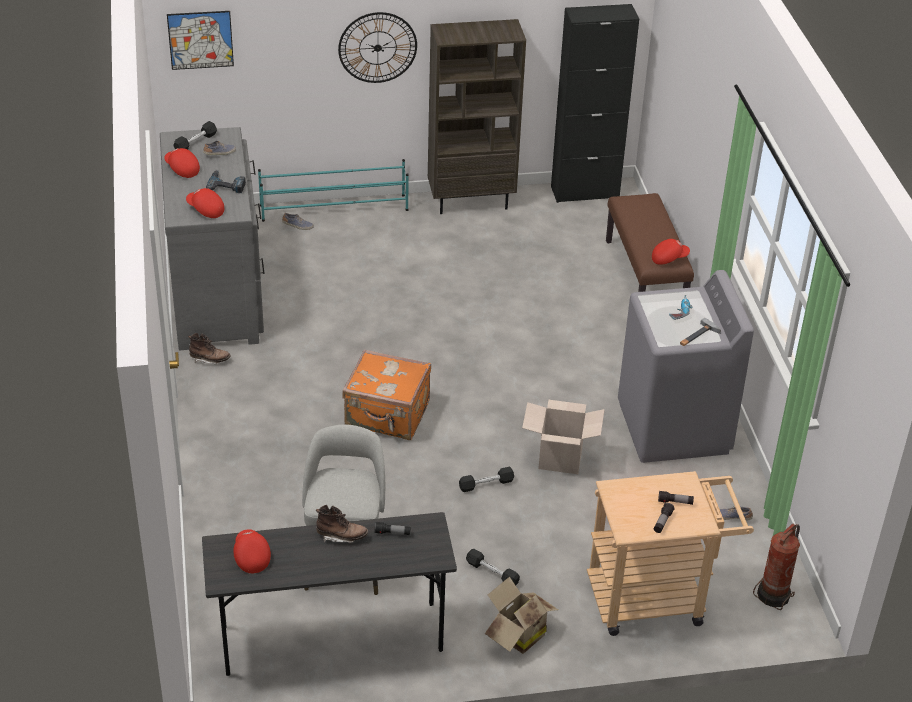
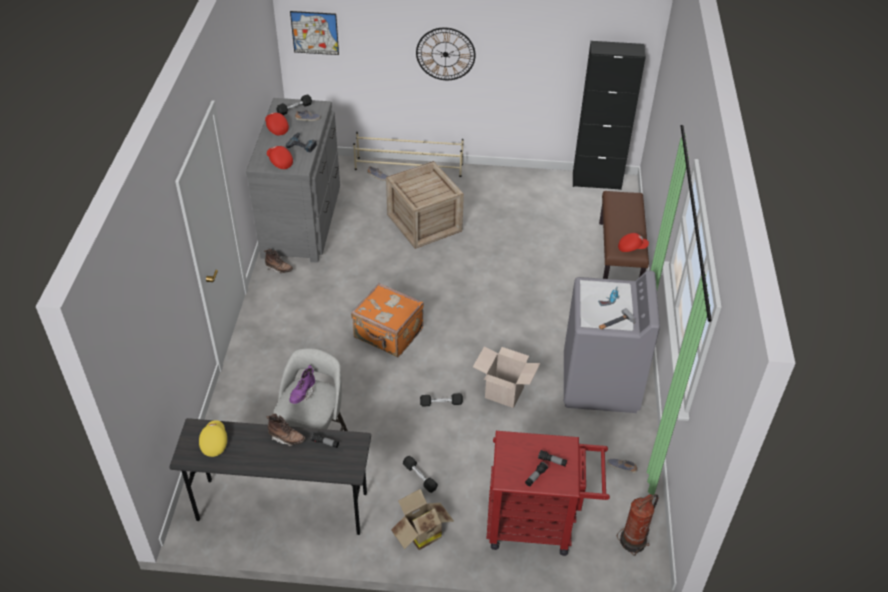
camera: 15 degrees right, 5 degrees up
(251, 556) = (214, 442): red cap -> yellow cap
(335, 208) = (409, 167): turquoise shoe rack -> beige shoe rack
(335, 486) = (303, 394): none -> purple boot
(382, 275) = (424, 223): none -> crate
(471, 201) = (509, 176): brown bookcase -> none
(656, 598) = (538, 524): beige cart -> red cart

